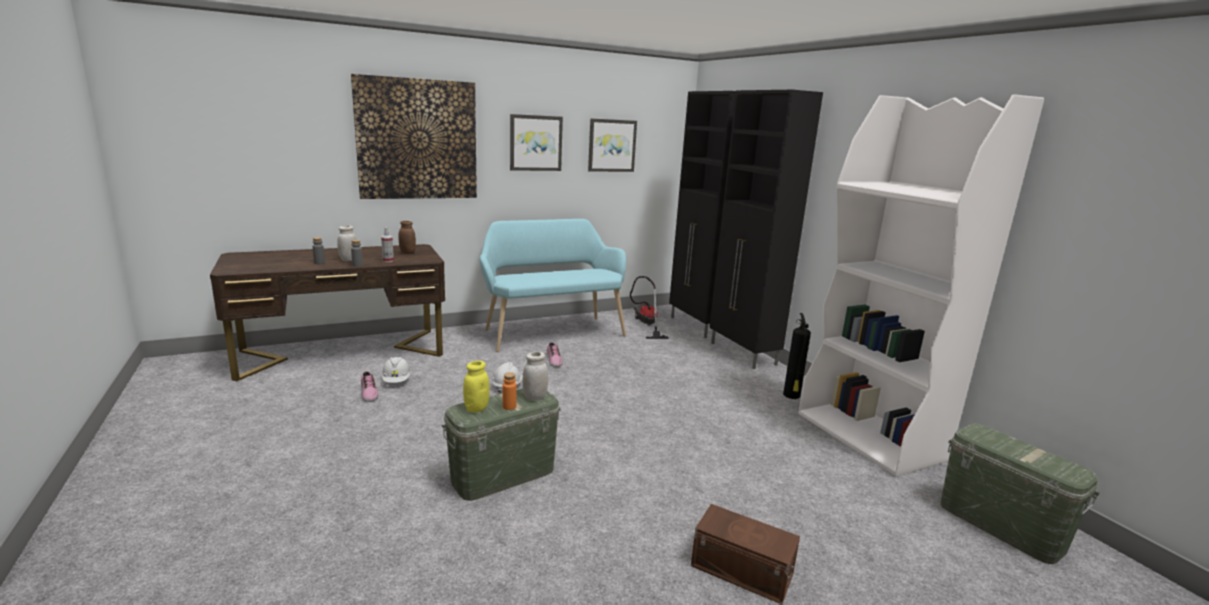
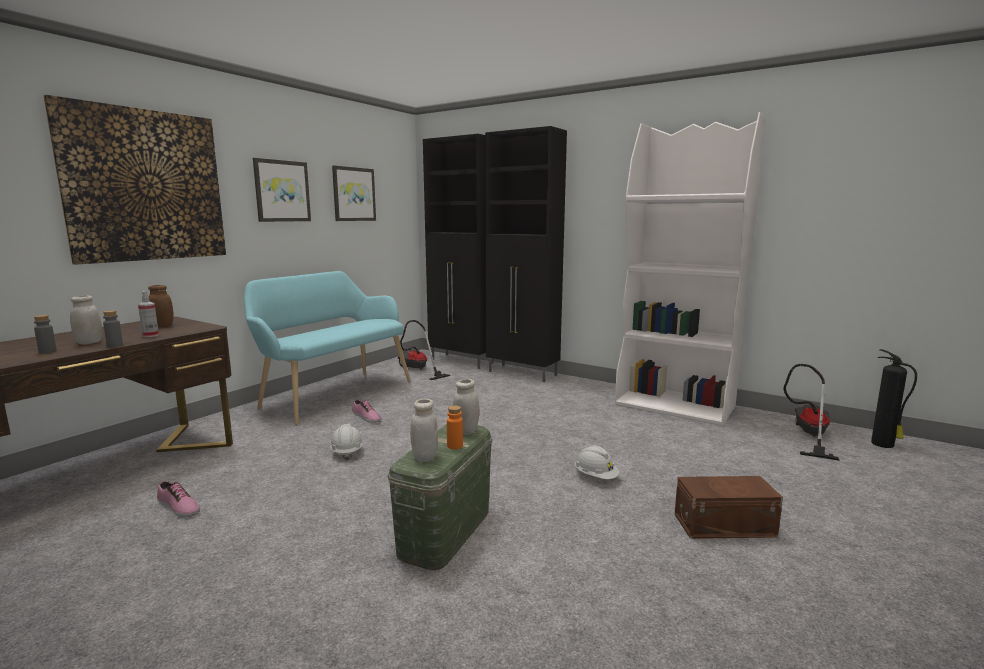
camera: 30 degrees left, 5 degrees down
(396, 381) = (203, 484): white hard hat -> white hard hat (596, 477)
(476, 408) = (424, 457): yellow jar -> white jar
(791, 396) = (594, 393): fire extinguisher -> fire extinguisher (883, 444)
(1001, 526) = (808, 435): green storage box -> vacuum cleaner

